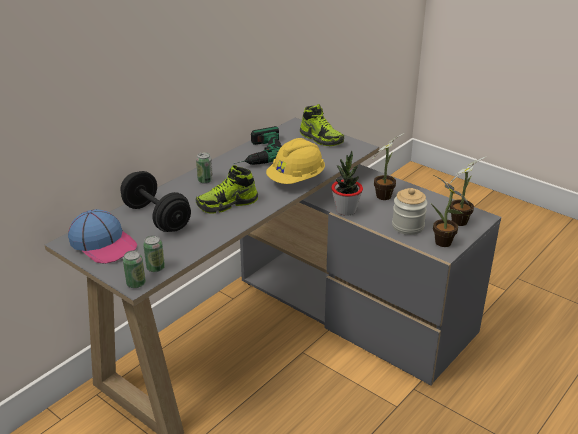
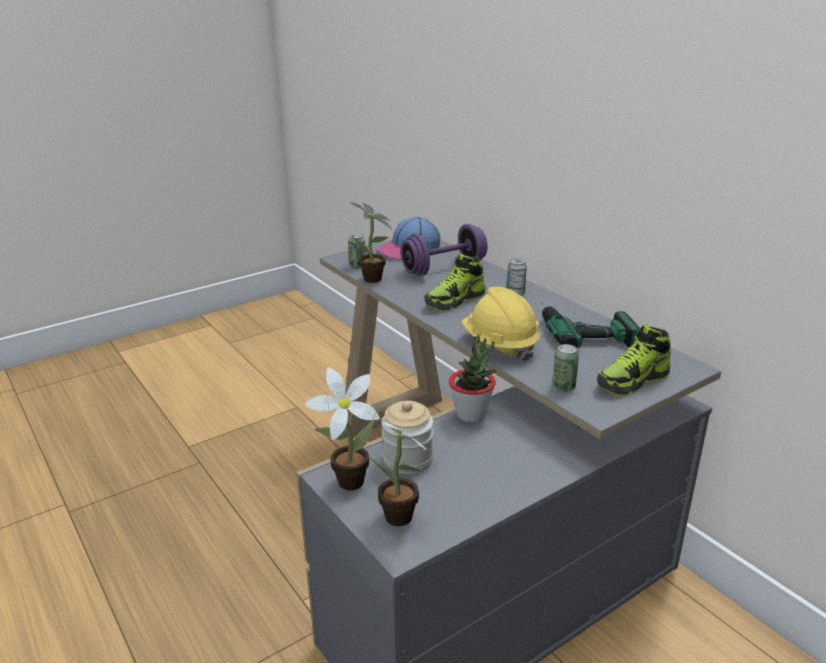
camera: 105 degrees right, 5 degrees down
(136, 284) = (340, 258): can -> can (563, 387)
(157, 217) = (444, 268): black dumbbell -> purple dumbbell
(227, 204) = (455, 301): shoe -> shoe turned 120 degrees counterclockwise
(385, 195) = (506, 459): potted plant -> potted plant (374, 280)

